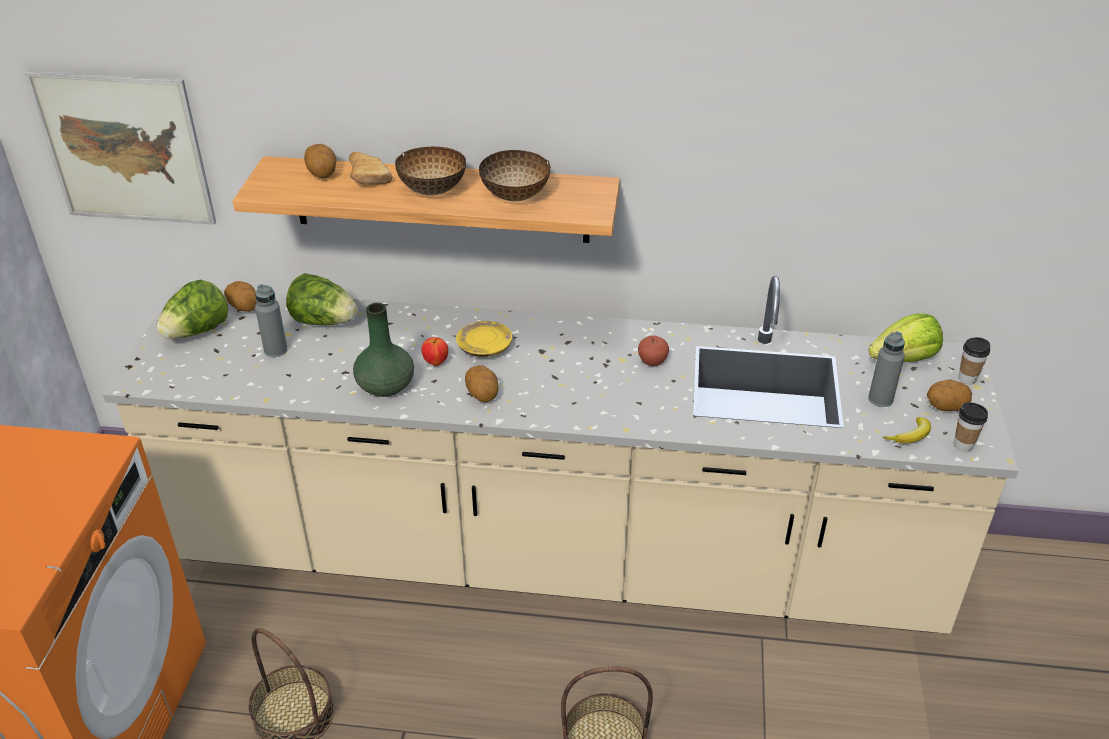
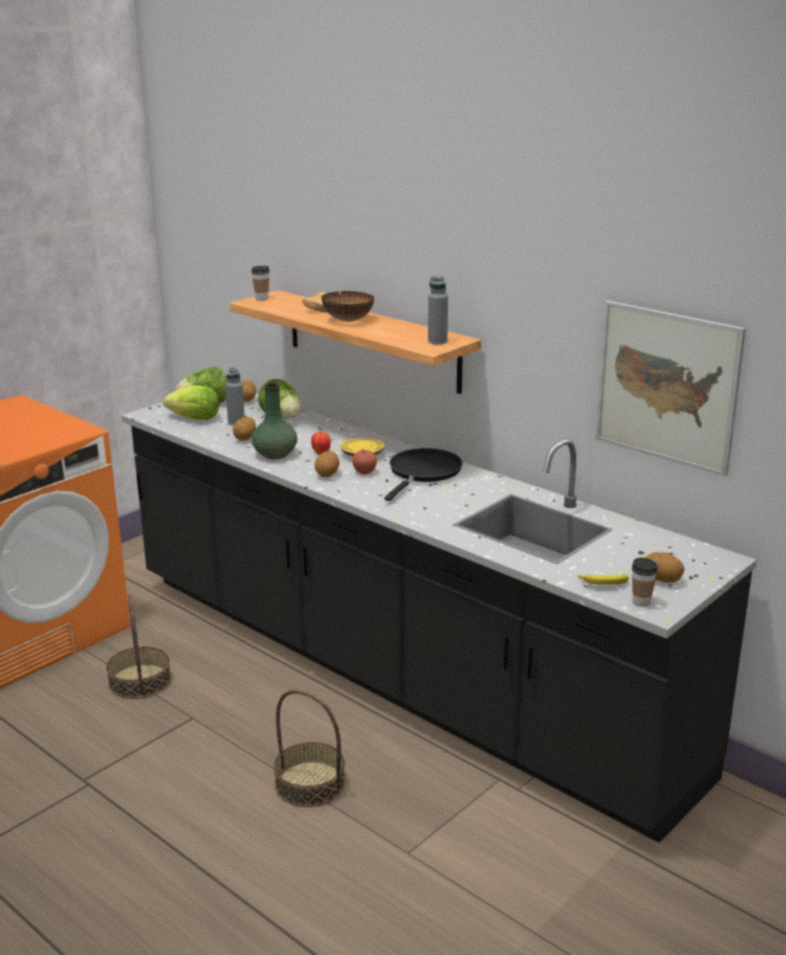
camera: 35 degrees right, 15 degrees down
(125, 149) = (211, 275): picture -> picture (666, 386)
(322, 174) = (297, 302): potato -> potato (245, 438)
(515, 197) = (394, 333): bowl -> none
(554, 560) = (393, 672): beige counter -> black counter
(578, 349) = (423, 472): none -> black frying pan
(652, 362) = (465, 492): apple -> apple (364, 472)
(880, 399) = (612, 560): grey bottle -> grey bottle (437, 341)
(904, 359) = (669, 546): lettuce -> lettuce (194, 418)
(967, 379) = (708, 572): cup -> cup (262, 299)

